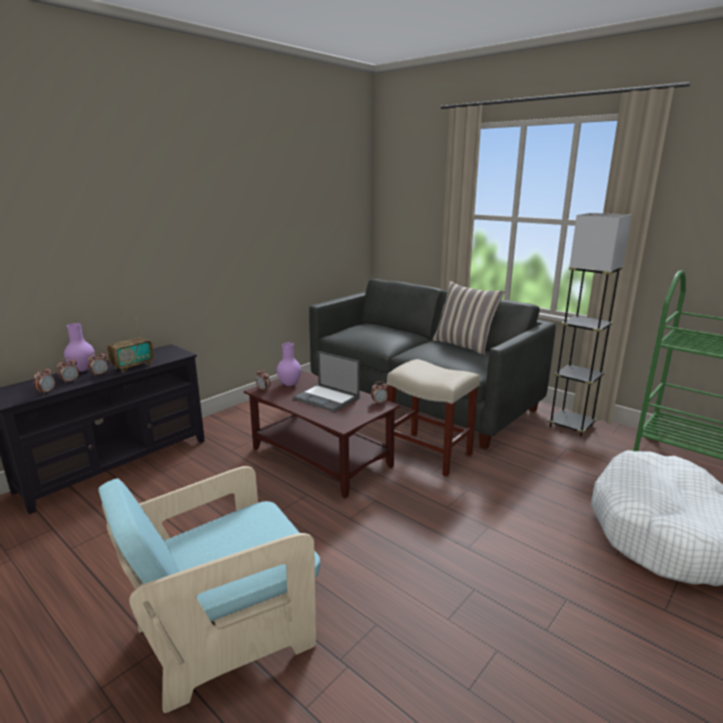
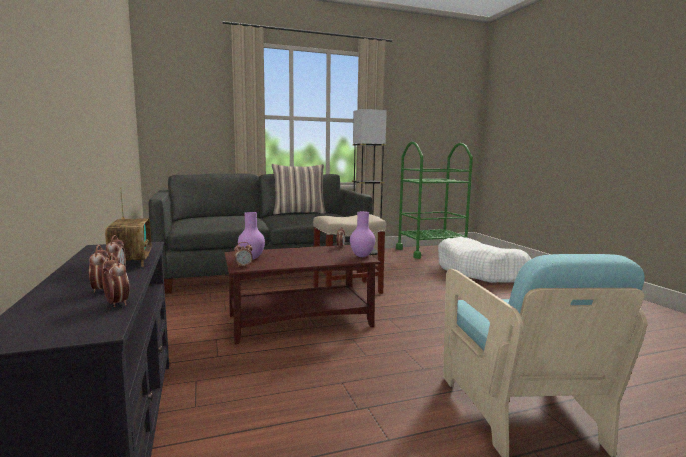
camera: 60 degrees left, 10 degrees down
(82, 370) = (63, 282): purple vase -> purple vase (361, 256)
(327, 398) = (306, 254): laptop -> none

